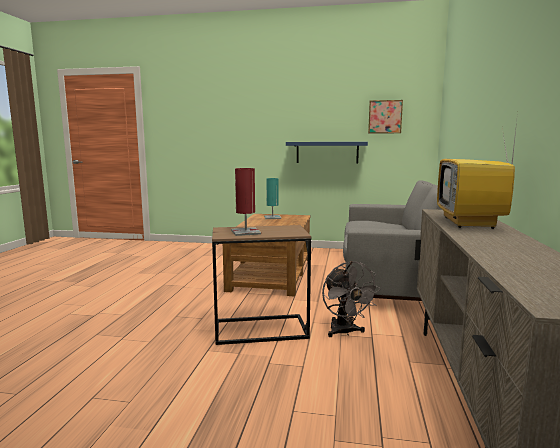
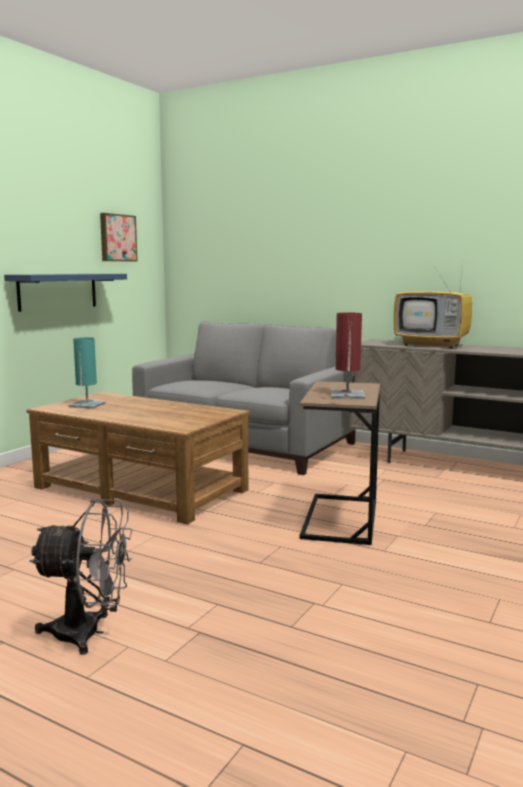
camera: 70 degrees left, 0 degrees up
(345, 332) = (368, 486): grey fan -> grey fan (89, 633)

